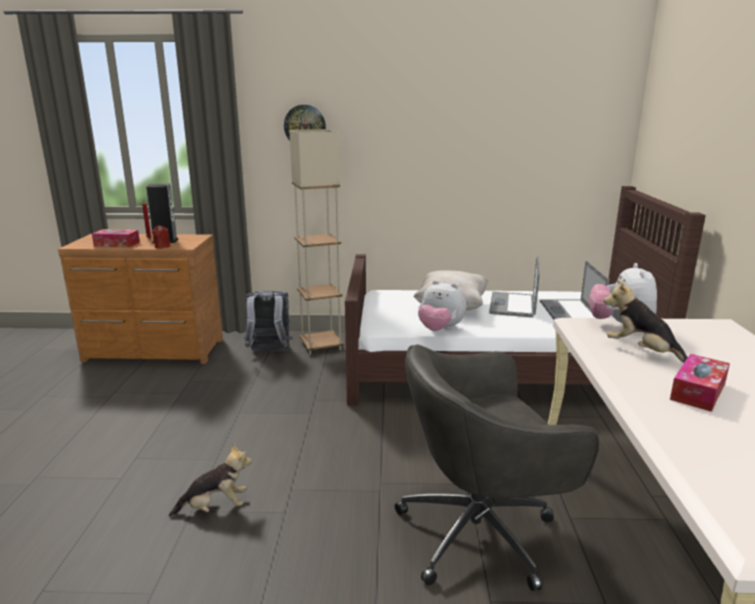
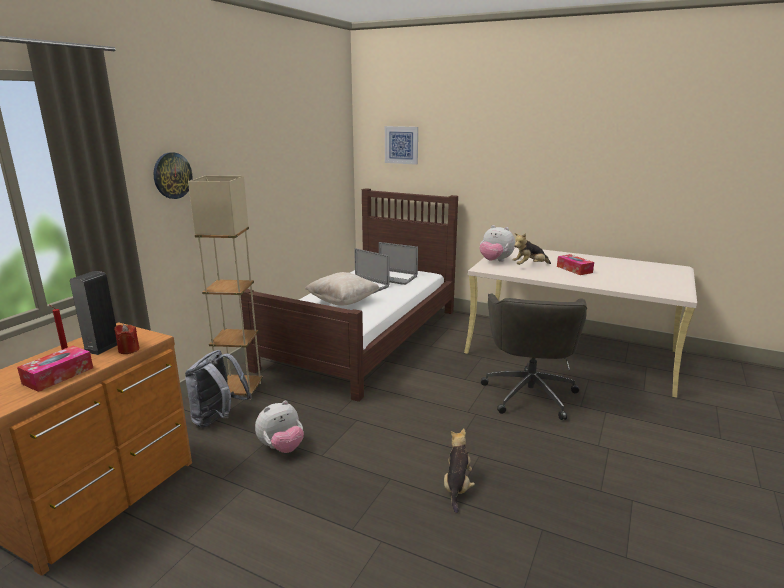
camera: 65 degrees left, 0 degrees up
(440, 330) = (378, 314): plush toy -> plush toy (281, 447)
(674, 123) = (401, 145): none -> picture

